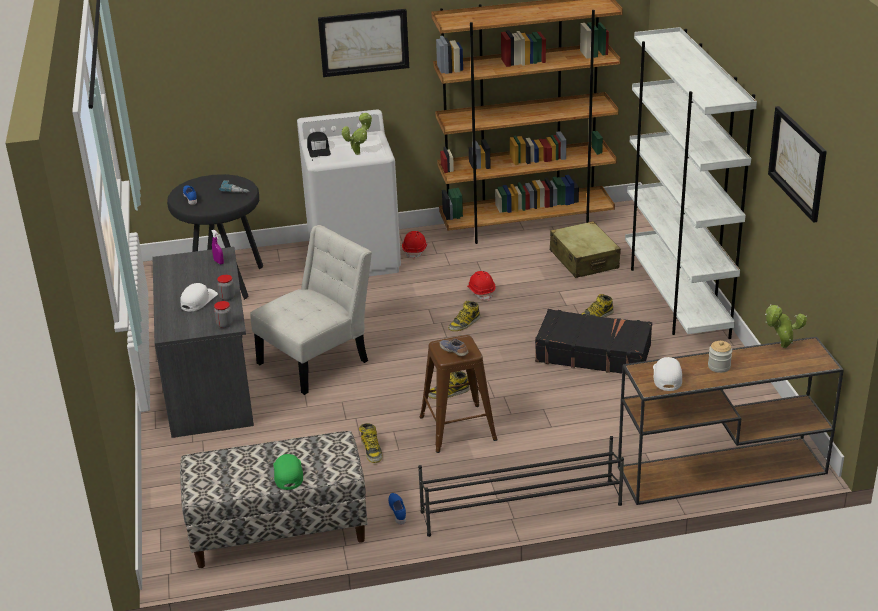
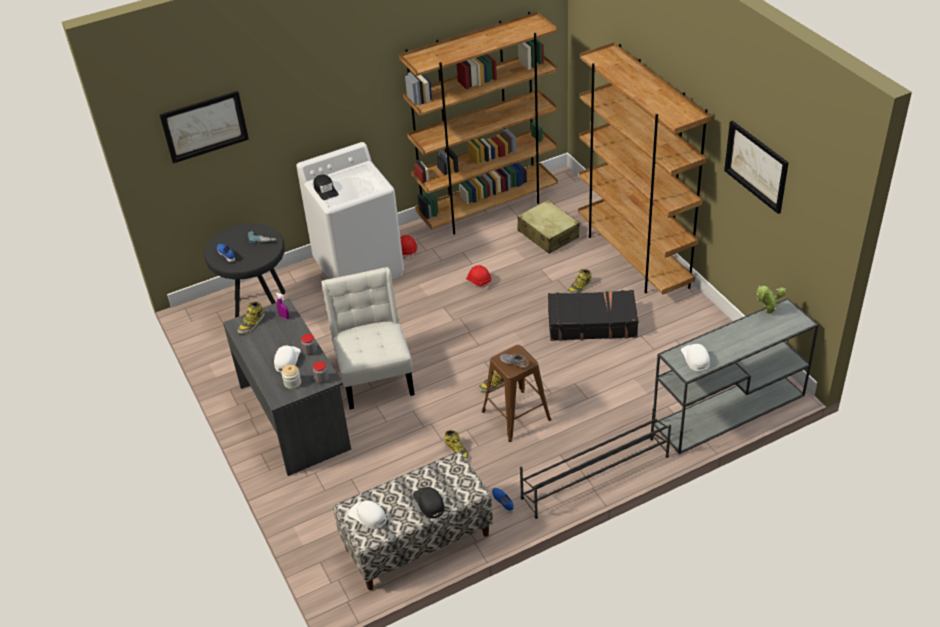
camera: 15 degrees left, 10 degrees up
(212, 473) = (368, 516): none -> white cap
(288, 474) = (429, 503): green cap -> black cap
(318, 360) = (375, 375): white chair -> white chair turned 45 degrees counterclockwise
(359, 153) = (362, 188): potted plant -> none
(364, 42) = (344, 89): picture -> picture (204, 126)
(464, 323) = (478, 315): boot -> boot (251, 323)
(676, 297) = (634, 257): white bookcase -> brown bookcase
(719, 366) = (729, 341): jar -> jar (292, 383)
(720, 471) = (727, 410): brown console table -> grey console table

